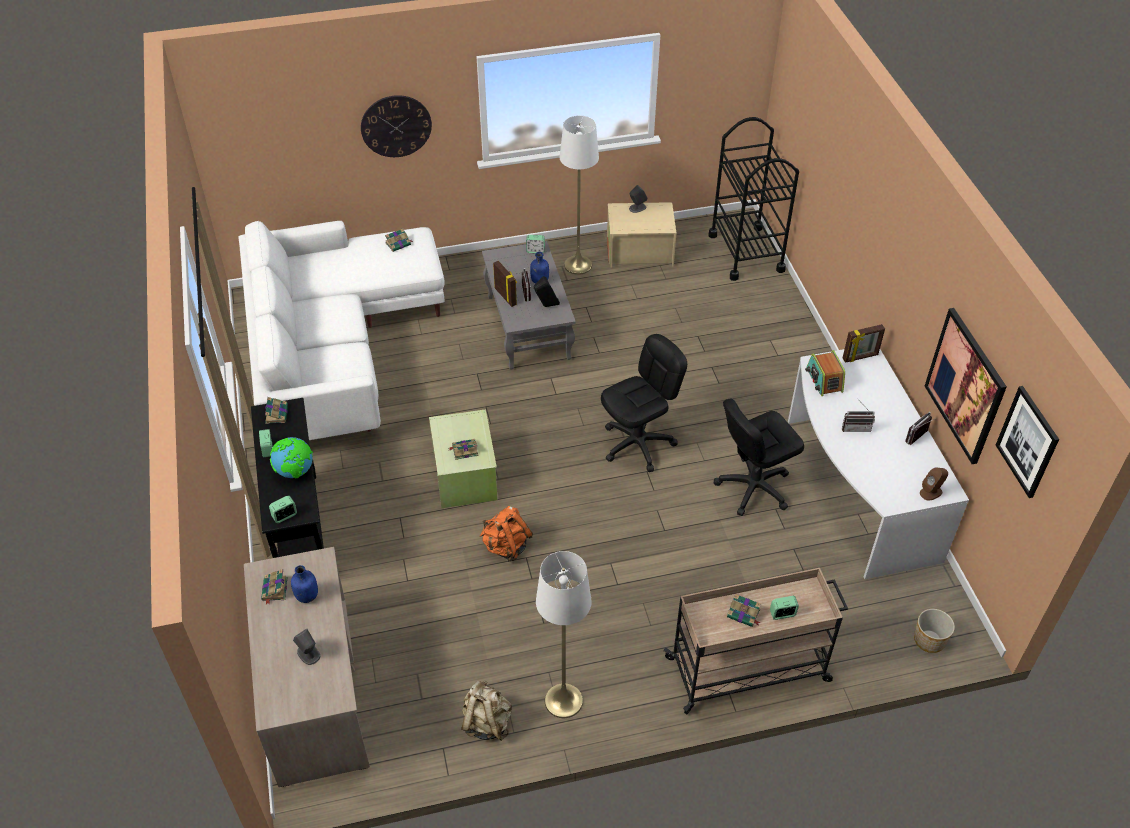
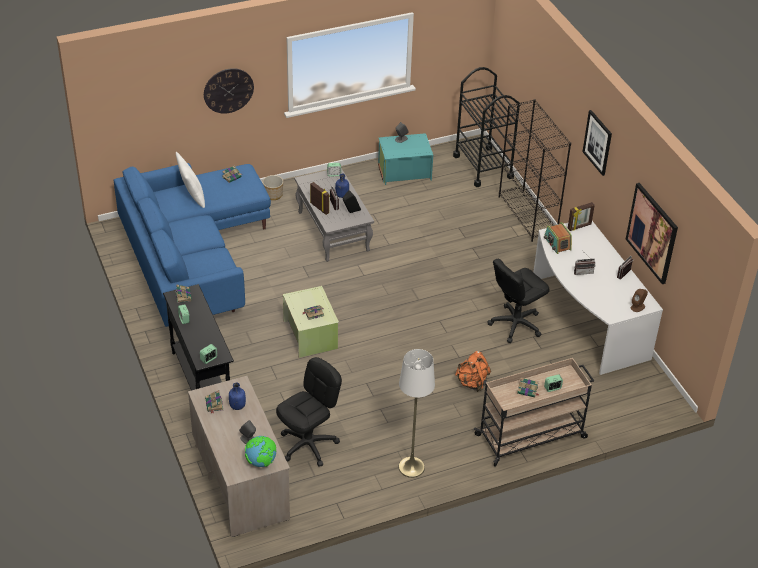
camera: 10 degrees left, 5 degrees down
(295, 471) = (208, 331): globe -> globe (261, 462)
(335, 350) = (193, 259): white sofa -> blue sofa
(340, 266) = (192, 196): none -> white pillow
(486, 722) = (362, 485): beige backpack -> none
(506, 546) = (351, 377): orange backpack -> orange backpack (472, 383)
(578, 265) = (360, 184): white floor lamp -> none
(638, 444) = (429, 303): black office chair -> black office chair (308, 445)
(639, 251) = (404, 171): beige storage box -> turquoise storage box
(796, 327) = (528, 216): none -> black bookcase
(929, 640) = (648, 407): planter -> planter (273, 195)
(1027, 442) = (694, 260): picture -> picture (597, 142)

